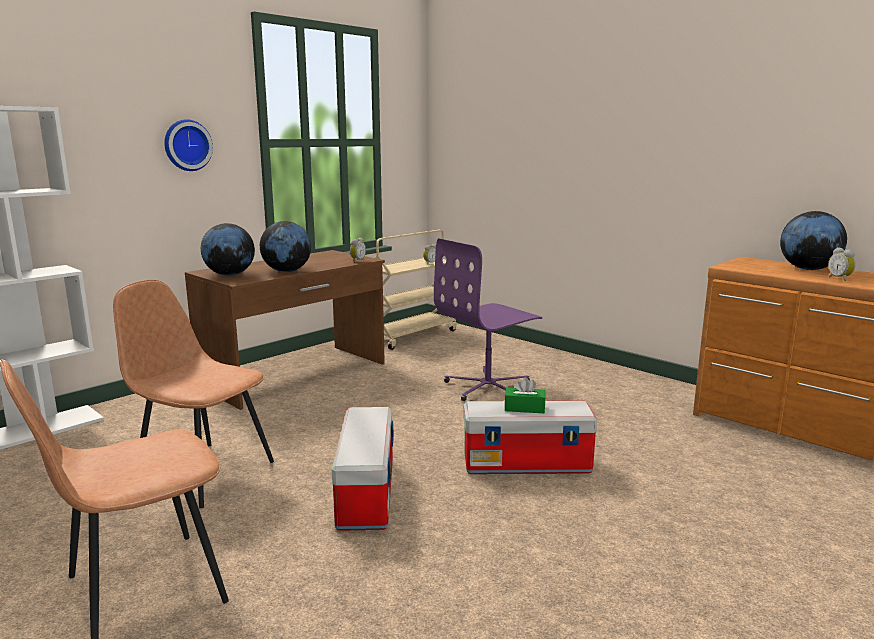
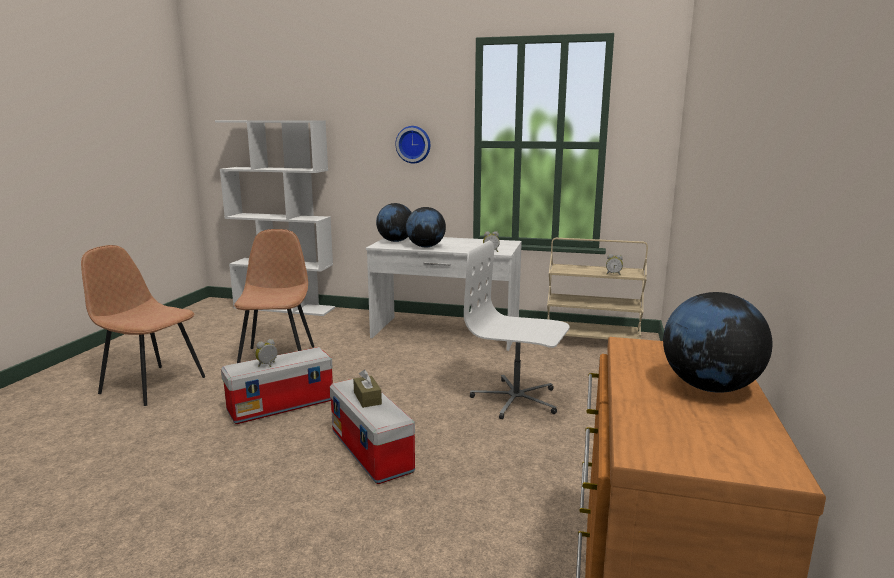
camera: 60 degrees right, 0 degrees up
(295, 375) = (445, 333): brown desk -> white desk
(488, 387) = (516, 400): purple office chair -> white office chair
(524, 408) = (367, 398): green tissue box -> brown tissue box
(840, 279) = (661, 409): alarm clock -> alarm clock (268, 365)

